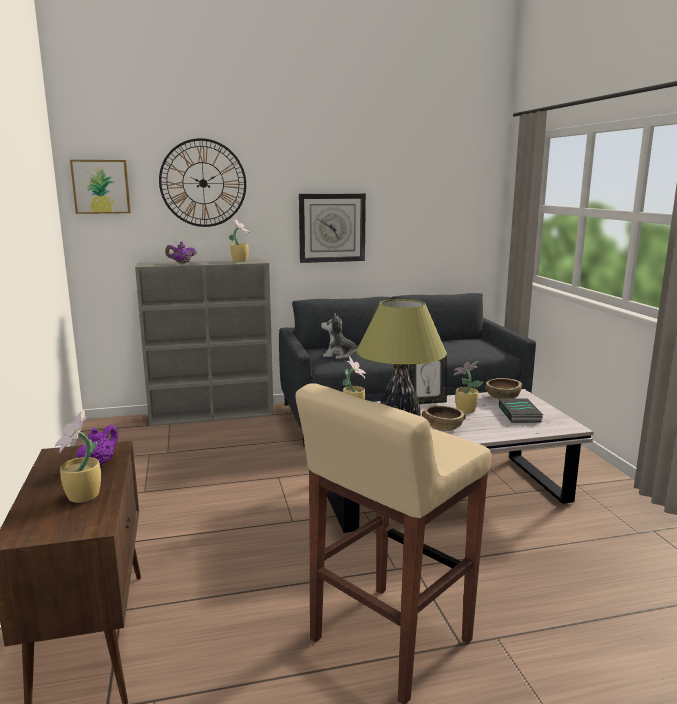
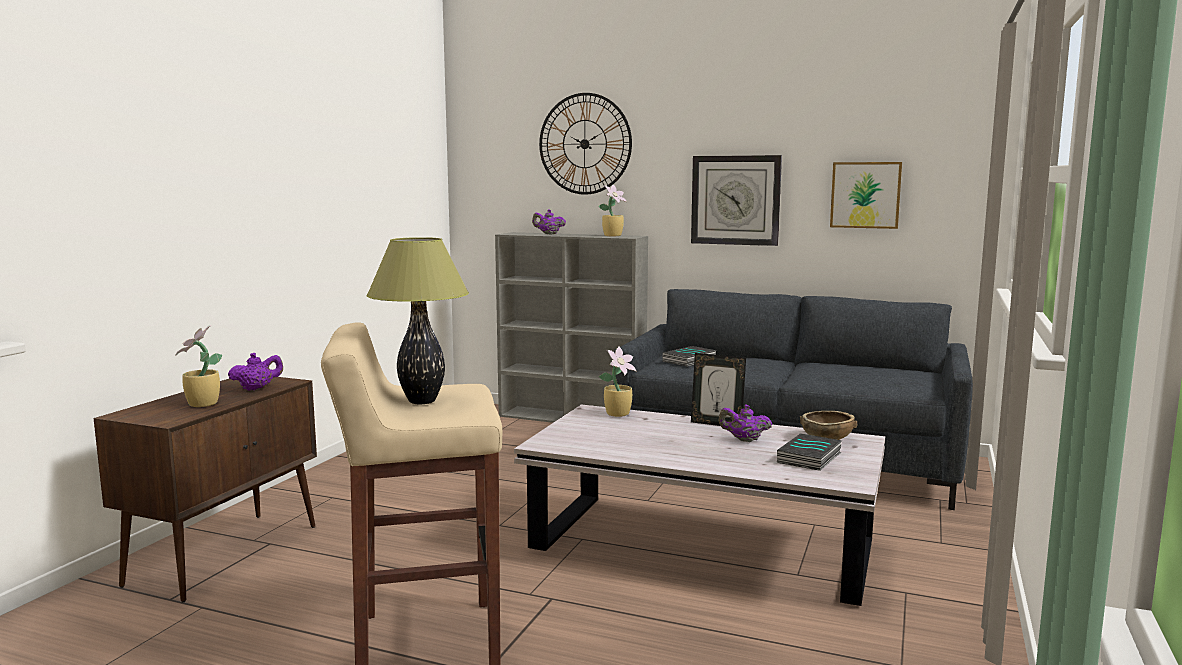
camera: 35 degrees right, 5 degrees down
(101, 186) = (485, 149): picture -> picture (865, 195)
(339, 355) = (689, 360): plush toy -> book
(443, 428) = (677, 449): brown bowl -> none
(464, 410) = (744, 440): potted plant -> purple teapot

